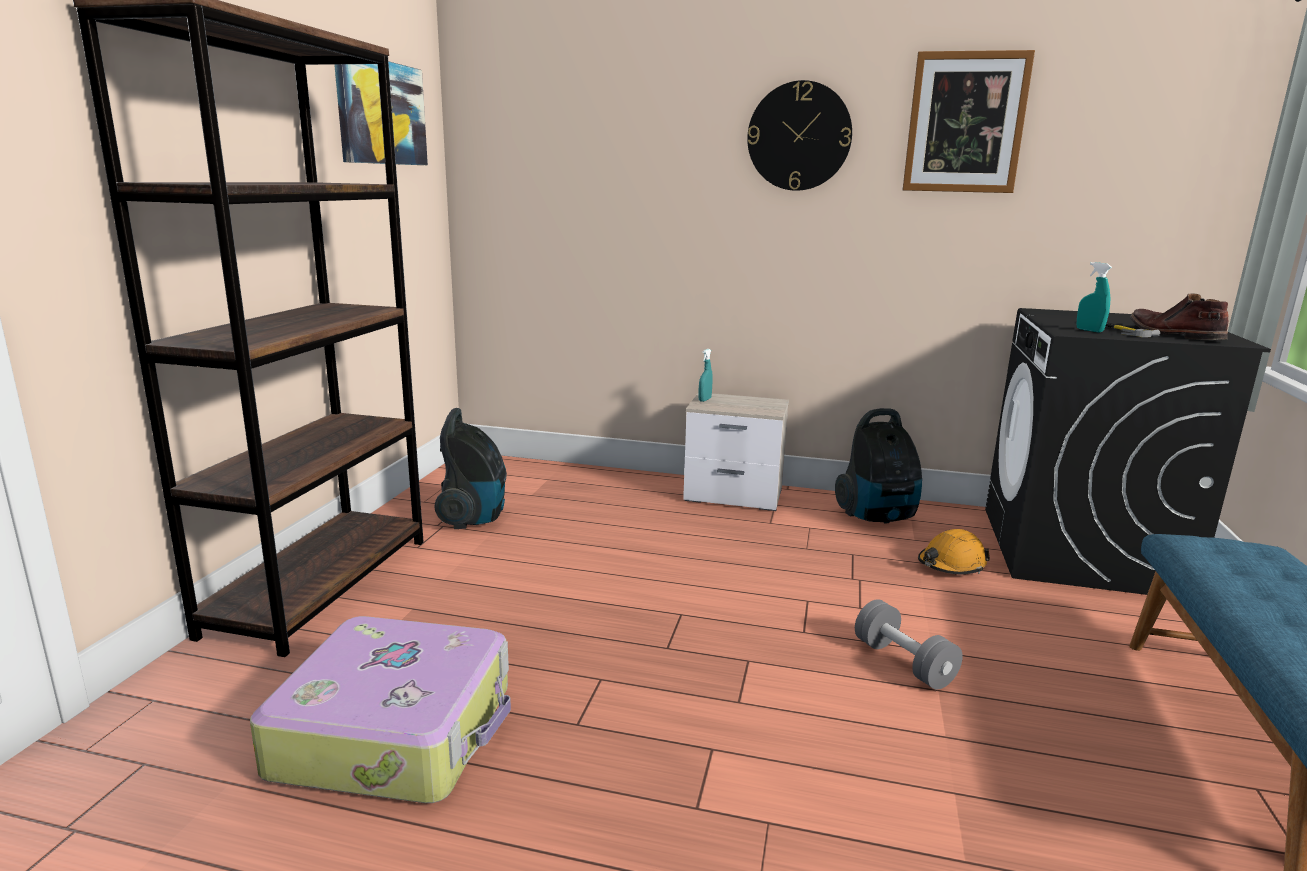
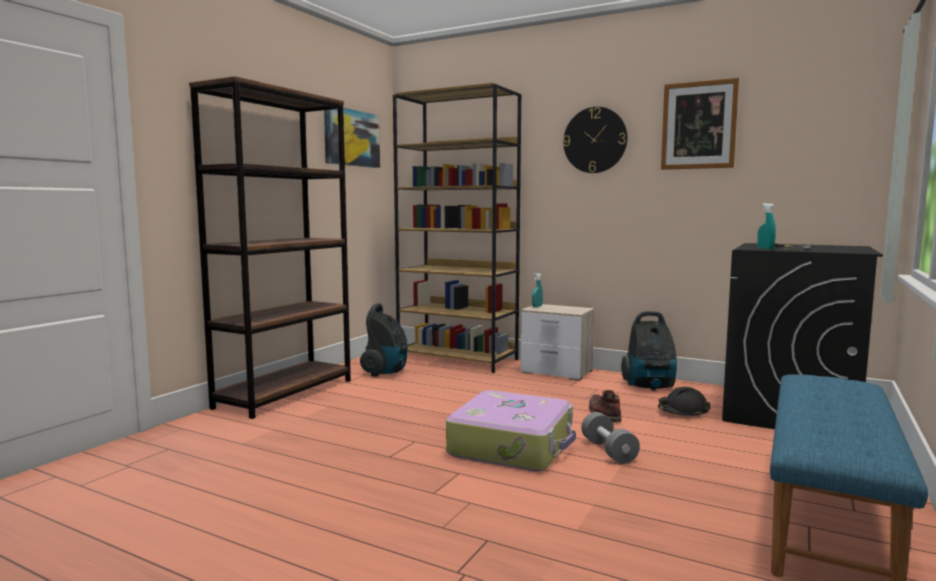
camera: 15 degrees right, 10 degrees down
(397, 730) = (293, 449): suitcase -> suitcase (512, 446)
(575, 479) = (458, 359): none -> brown bookcase
(951, 565) = (683, 412): orange hard hat -> black hard hat
(1173, 334) = (826, 249): brown boot -> brown boot (603, 414)

